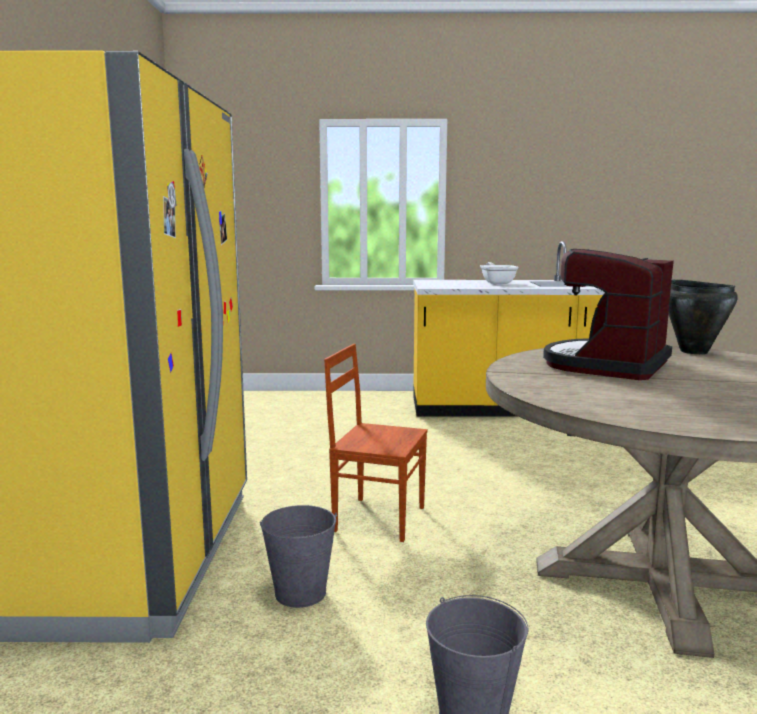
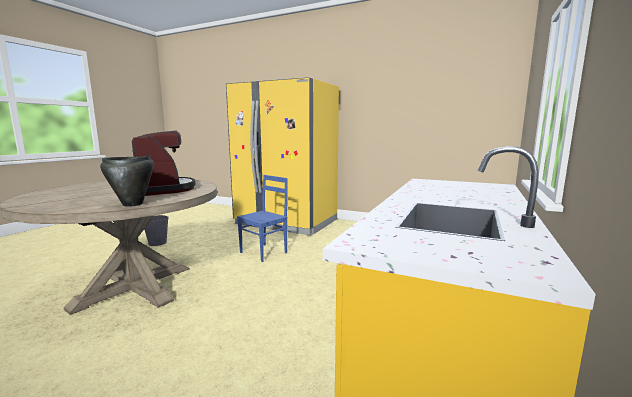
camera: 115 degrees right, 0 degrees up
(300, 593) = (234, 236): grey bucket -> none
(378, 518) = (264, 252): brown chair -> blue chair
(497, 282) = (469, 197): frying pan -> none

